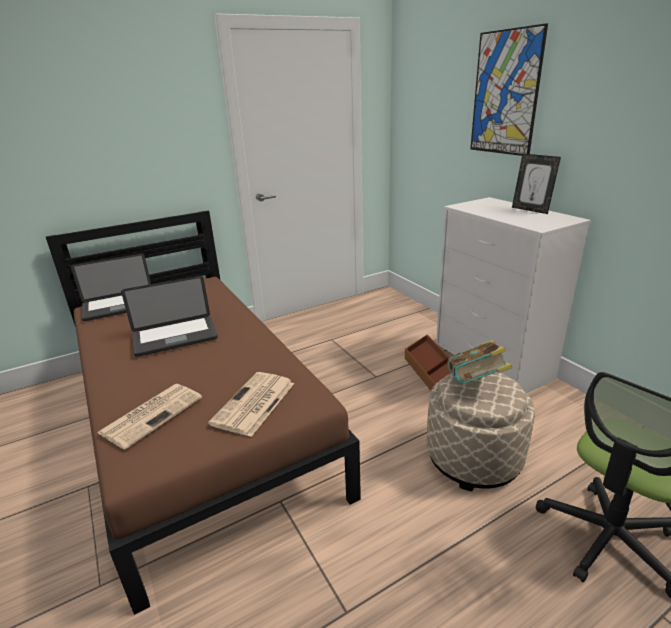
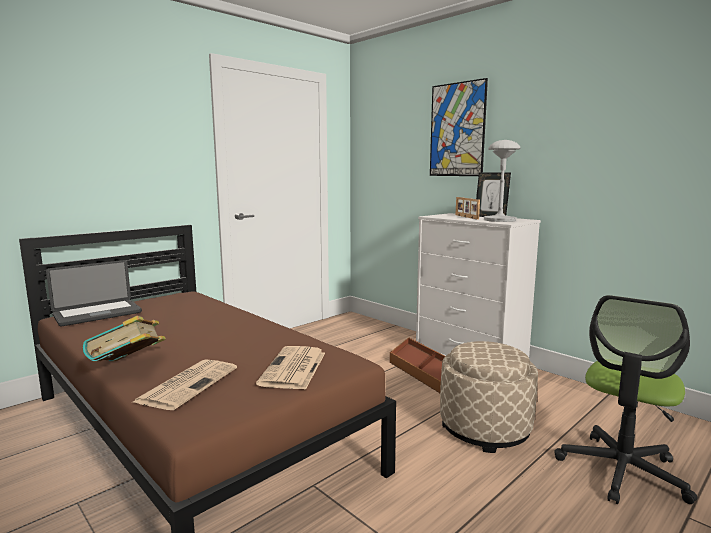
camera: 15 degrees left, 15 degrees down
(175, 337) = (178, 331): laptop -> none
(475, 384) = (482, 350): book -> book (129, 367)
(499, 209) = (466, 217): none -> picture frame
(535, 220) = (499, 220): none -> grey table lamp

